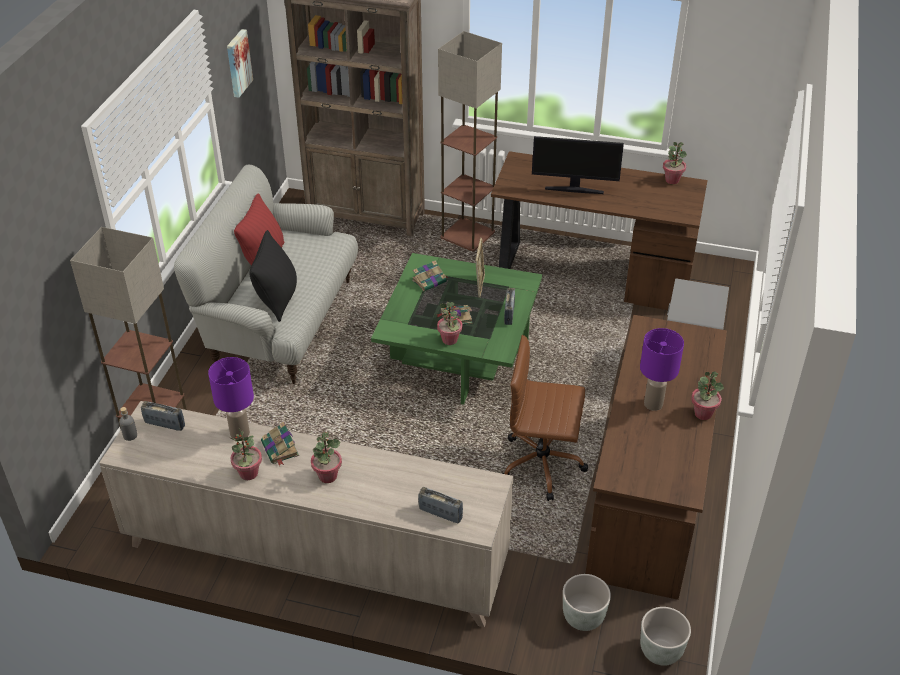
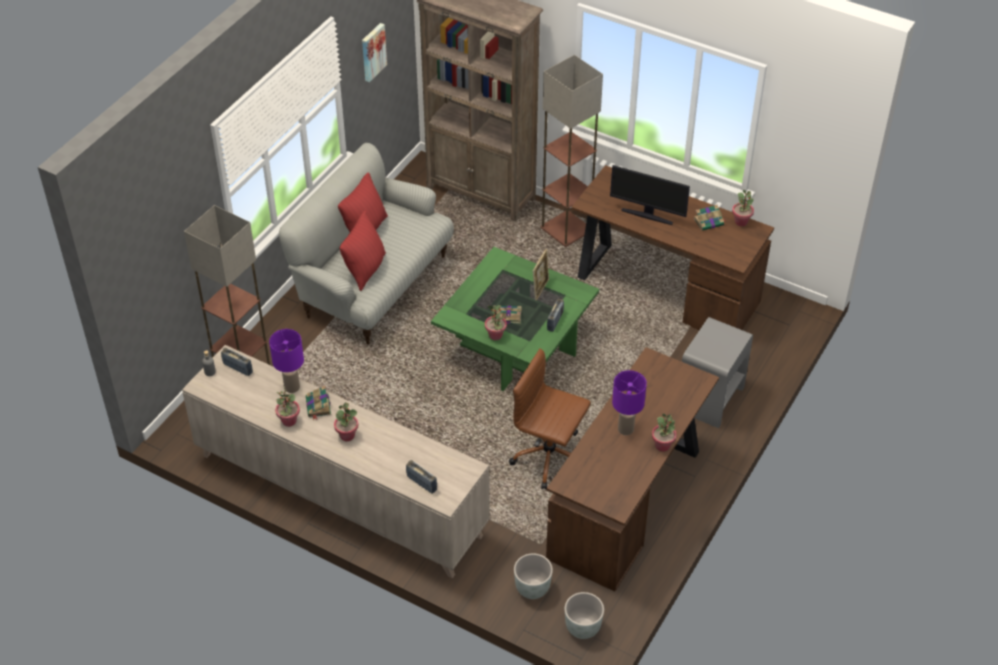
camera: 15 degrees right, 5 degrees up
(277, 299) = (365, 270): black pillow -> red pillow
(430, 281) = (499, 277): book -> book (709, 222)

